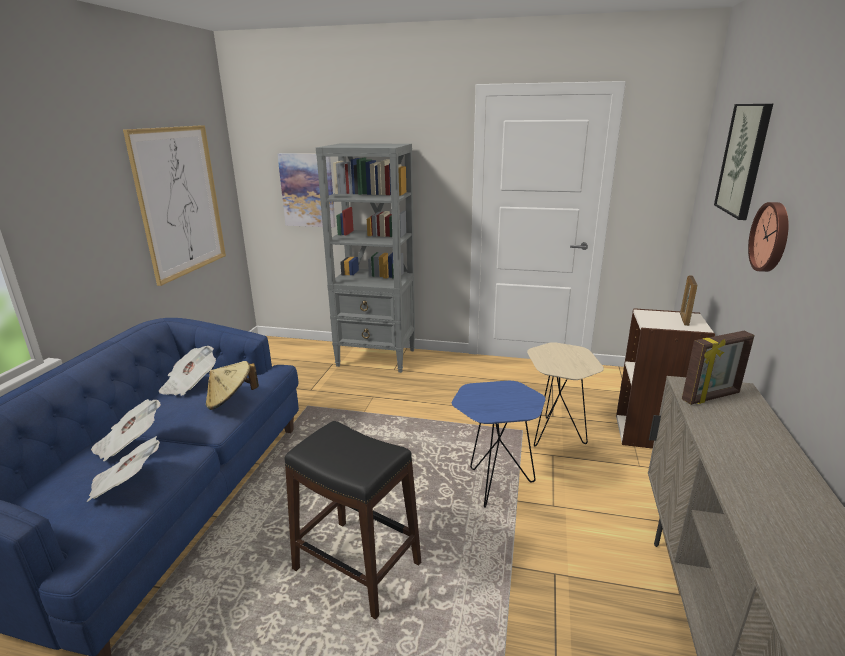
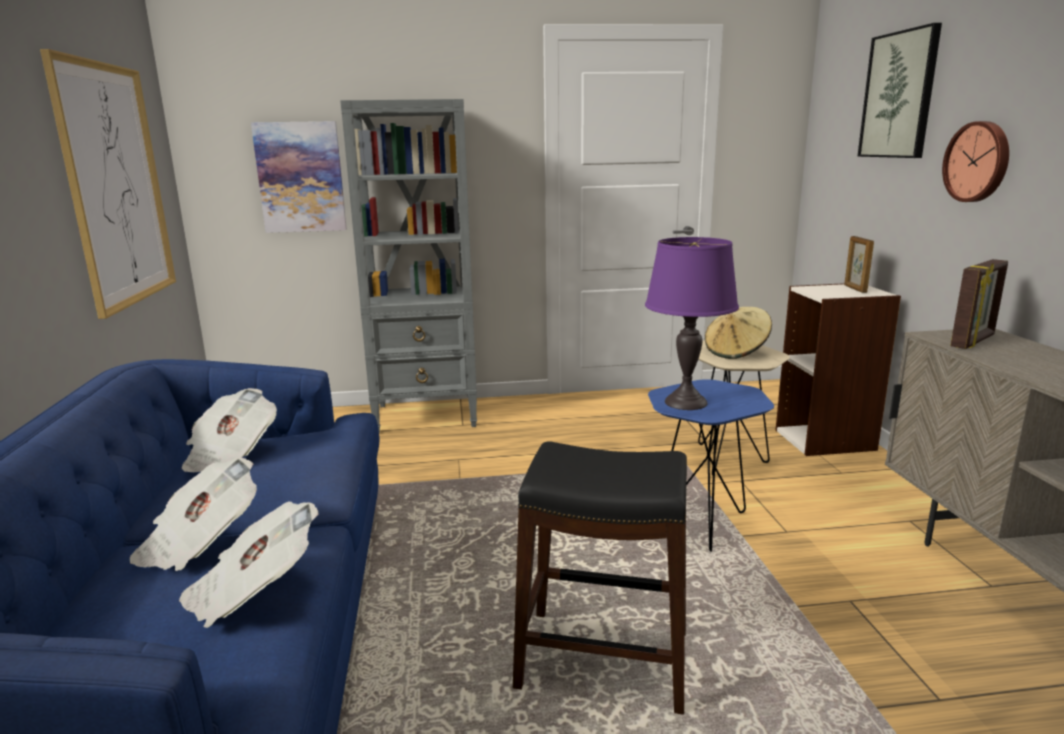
camera: 20 degrees left, 5 degrees down
(231, 400) = (325, 460): beige hat -> beige hat (736, 352)
(478, 400) = (685, 402): none -> purple table lamp

